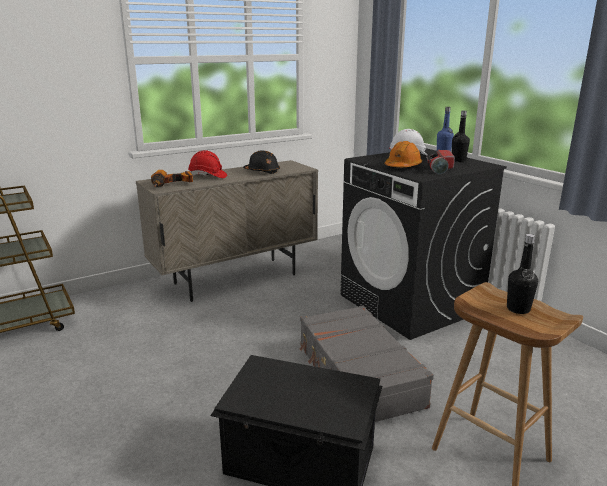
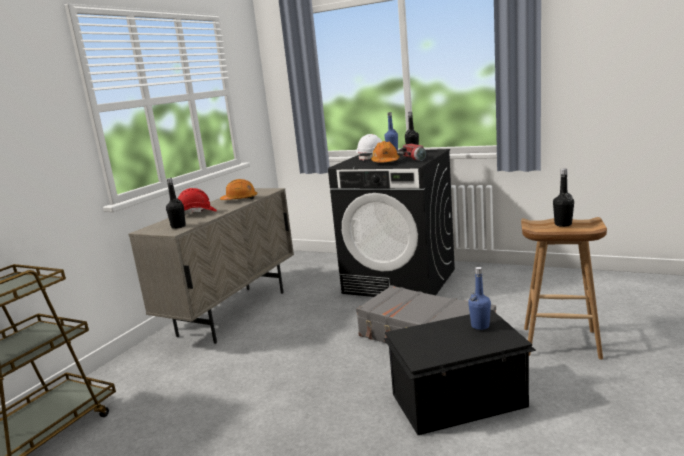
camera: 30 degrees left, 5 degrees down
(172, 185) = (178, 226): power drill -> black bottle
(262, 171) = (240, 199): black hard hat -> orange hard hat
(339, 392) = (480, 326): none -> blue bottle

